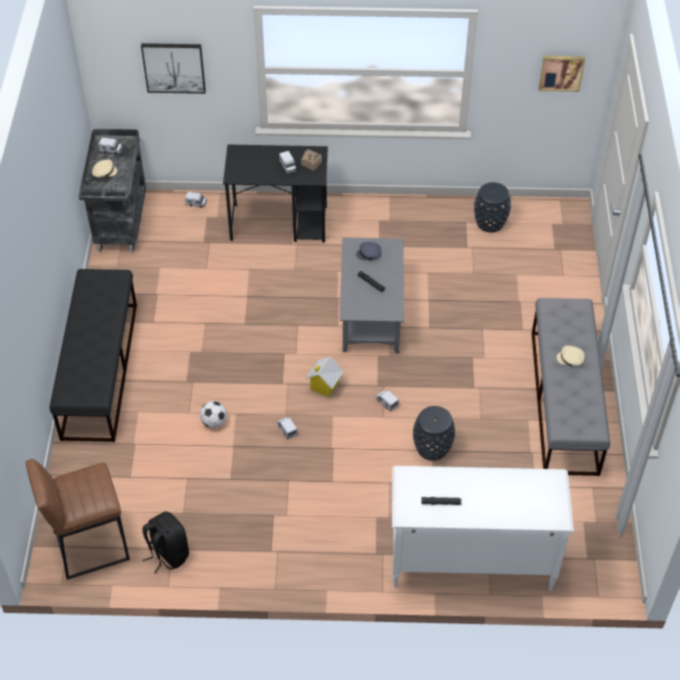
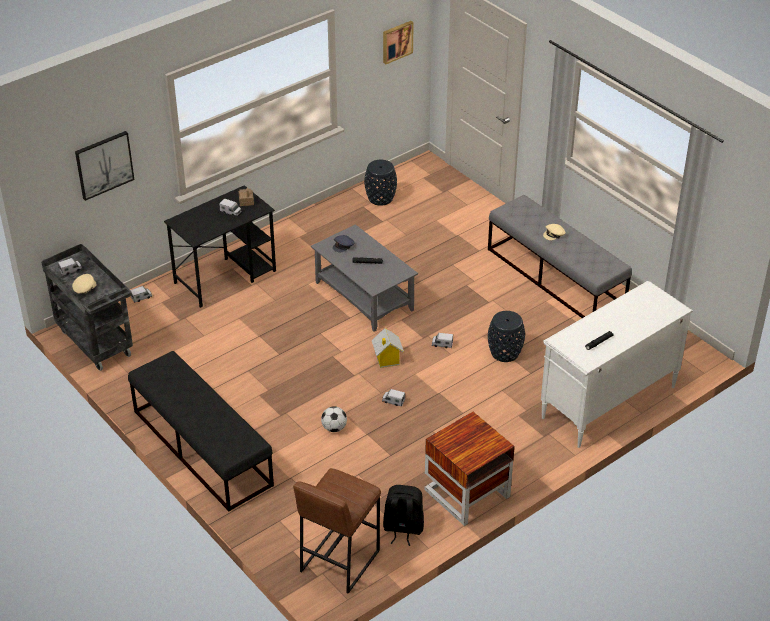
camera: 40 degrees left, 10 degrees down
(252, 559) = (466, 493): none -> nightstand

